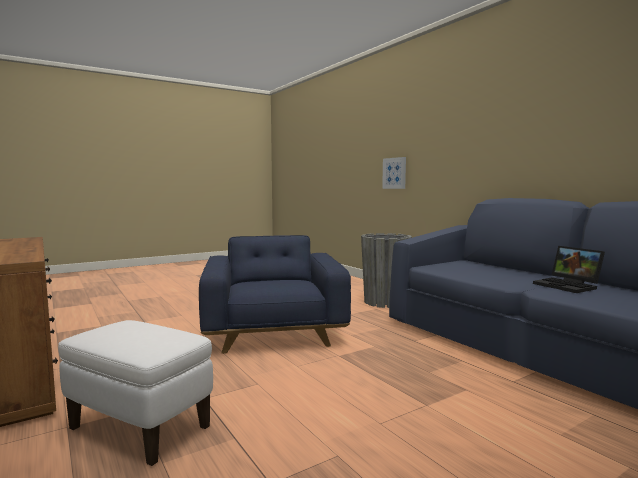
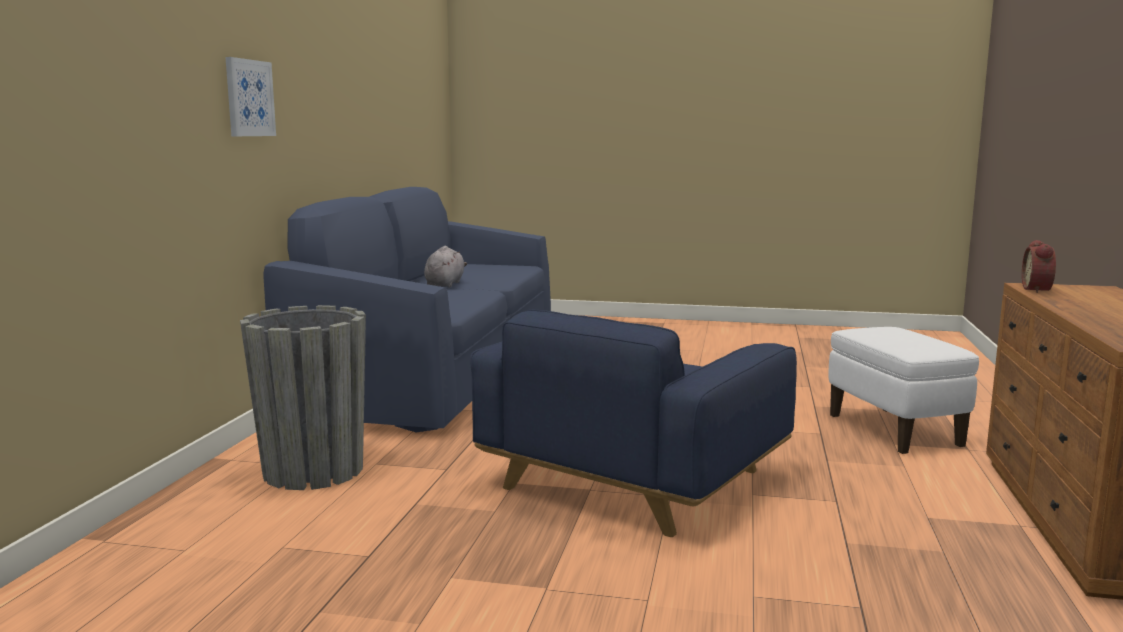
camera: 135 degrees left, 5 degrees up
(24, 257) = (1039, 290): none -> alarm clock
(394, 173) = (105, 164): picture -> picture (249, 98)
(568, 286) = (445, 284): laptop -> grey plush toy

